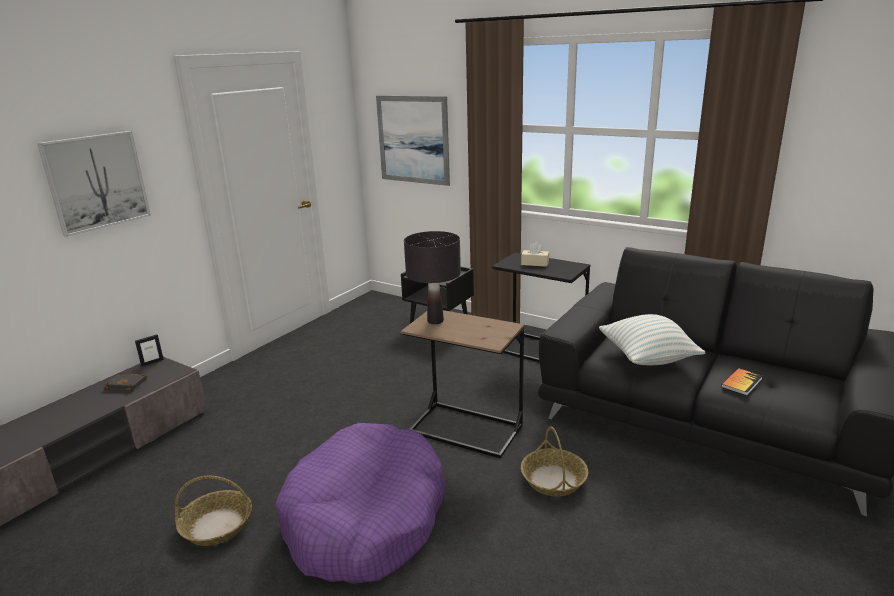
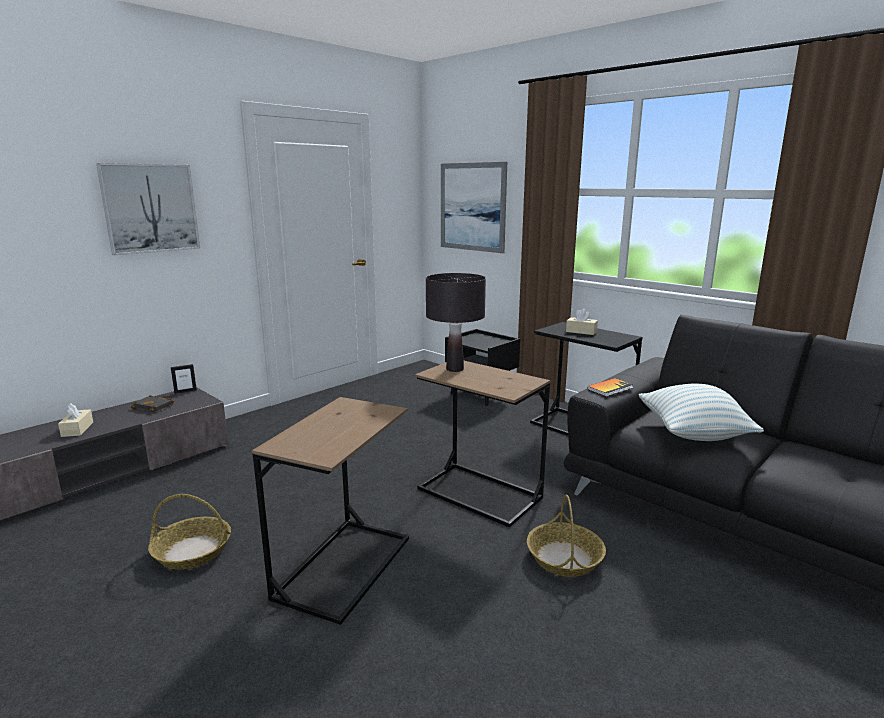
camera: 10 degrees right, 5 degrees down
(58, 421) = (77, 429): none -> beige tissue box
(365, 518) = (344, 567): purple dog bed -> brown side table
(741, 383) = (808, 470): book -> book (610, 388)

